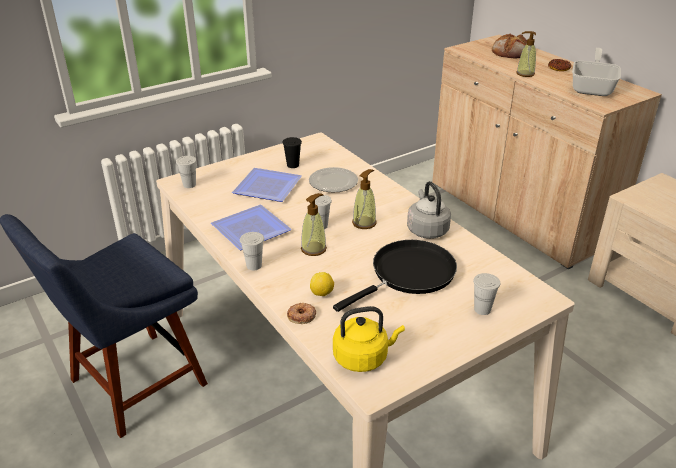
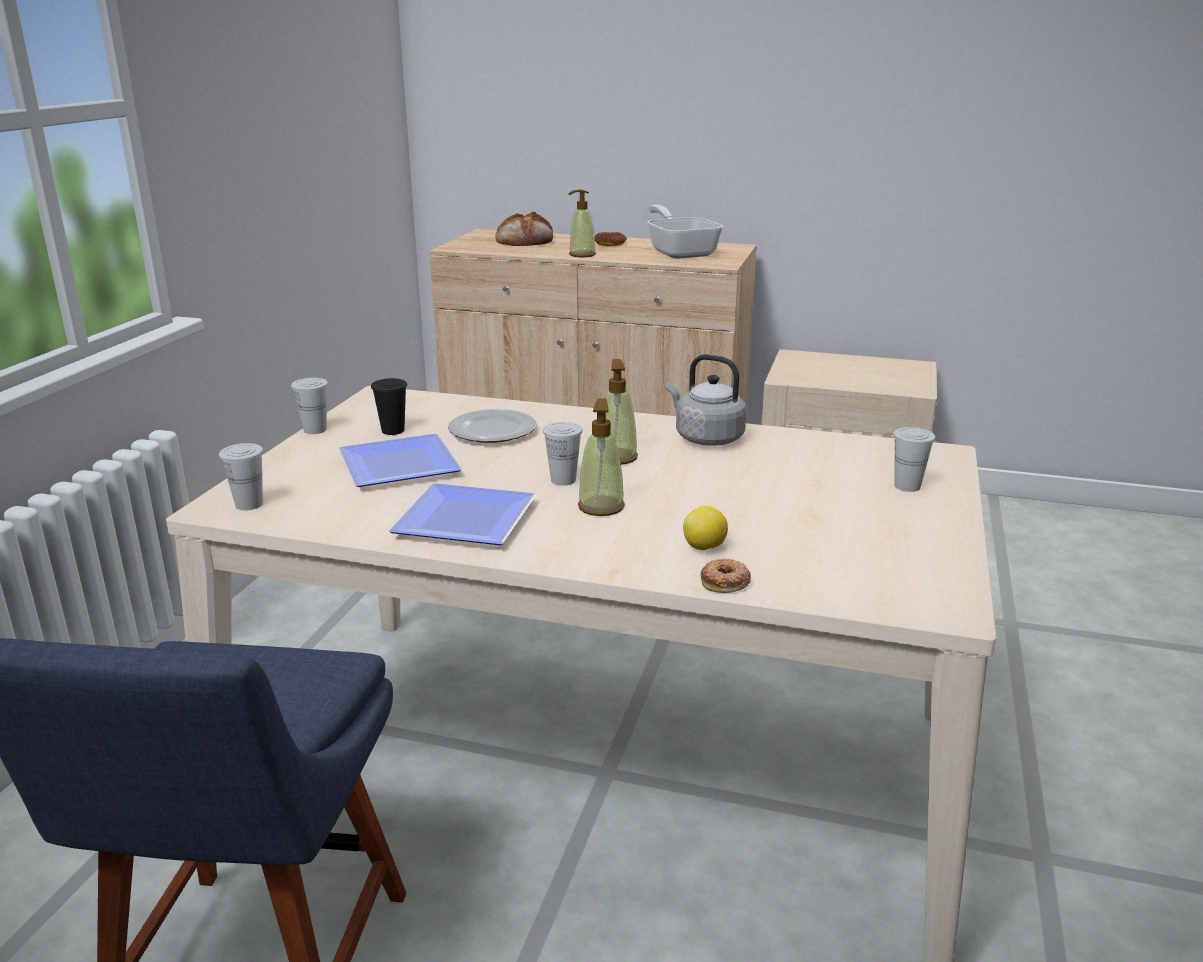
camera: 40 degrees left, 10 degrees down
(254, 265) = (550, 557): white cup -> white cup (315, 430)
(363, 357) = (880, 587): yellow kettle -> none
(409, 274) = (770, 486): black frying pan -> none

